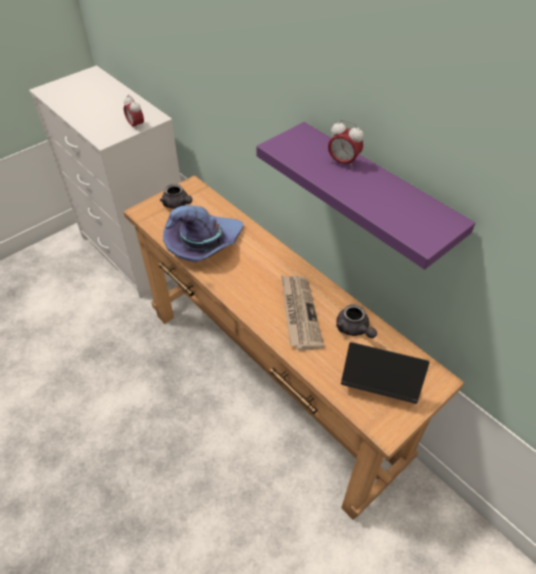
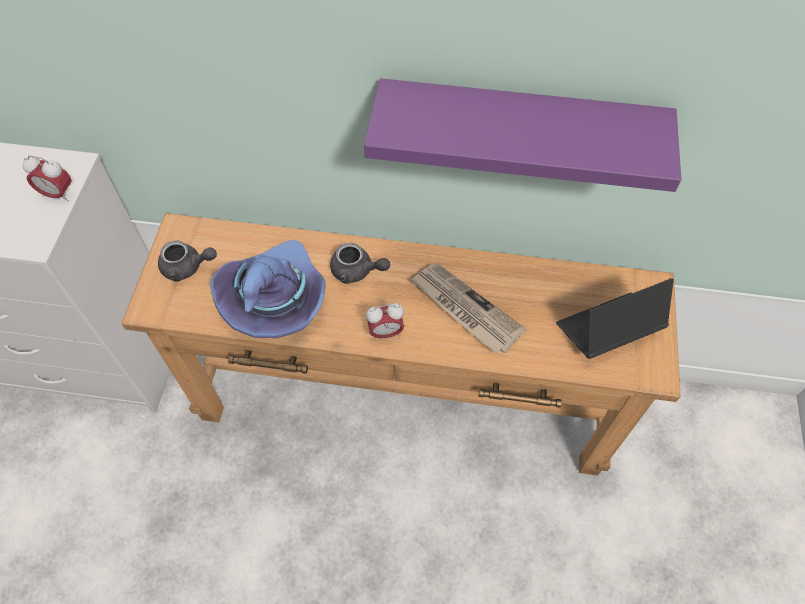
camera: 40 degrees left, 10 degrees up
(343, 162) = (483, 111): alarm clock -> alarm clock (385, 332)
(354, 329) = (534, 288): grey teapot -> grey teapot (357, 271)

